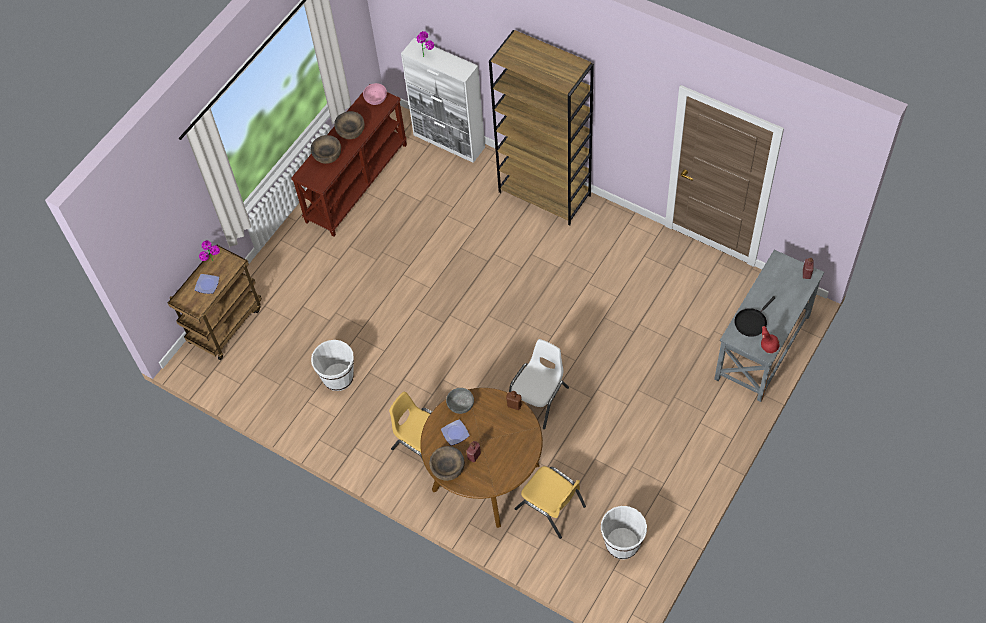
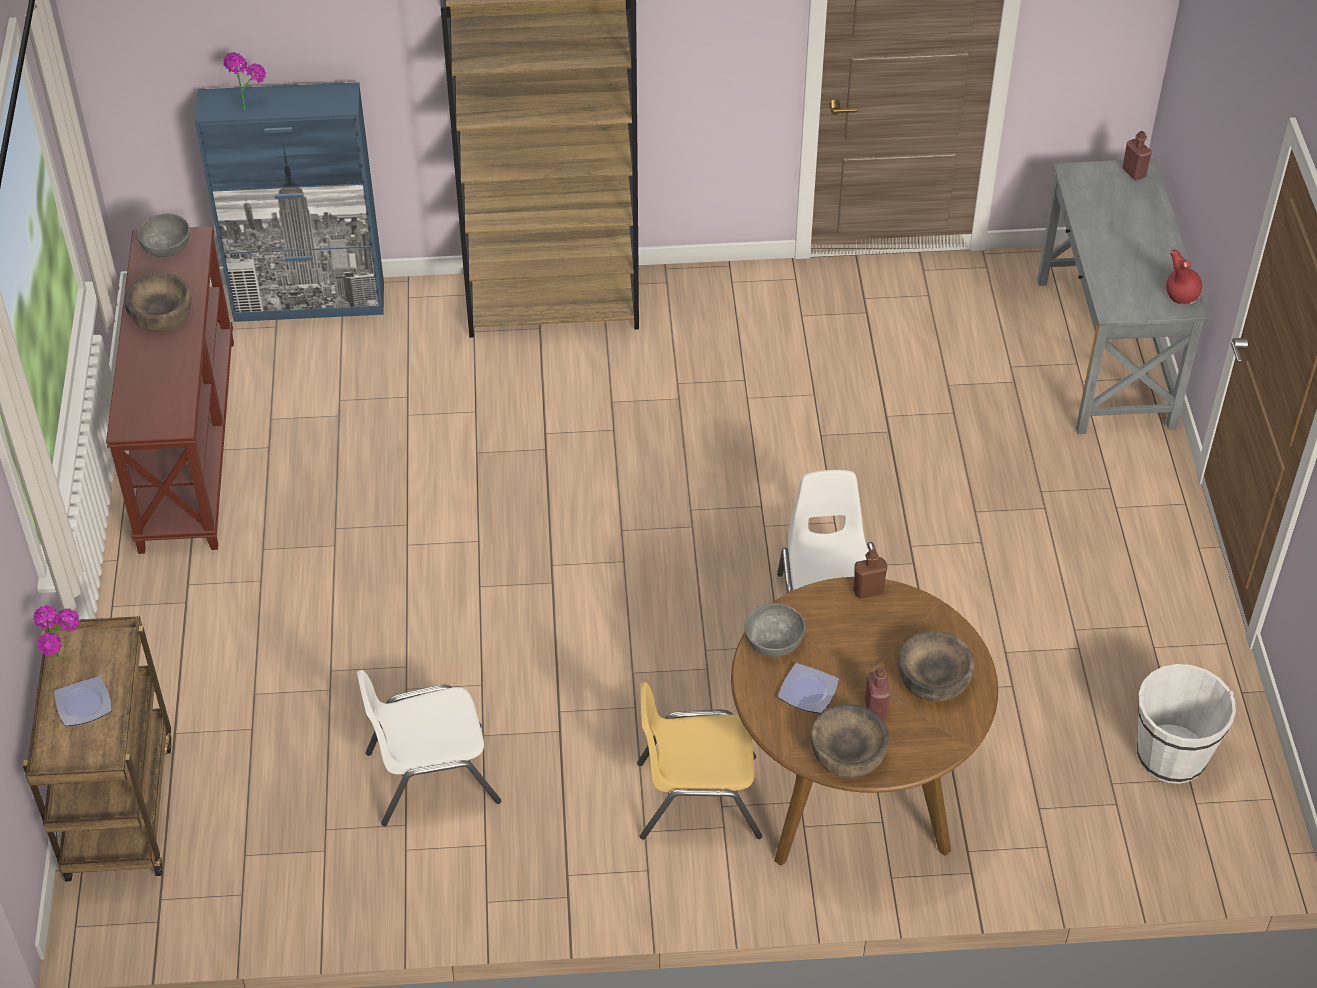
camera: 40 degrees left, 10 degrees down
(327, 155) = (149, 373): brown bowl -> brown bowl (934, 680)
(338, 377) = (431, 776): white bucket -> white chair
(376, 98) = (167, 246): pink bowl -> grey bowl
(449, 141) = (310, 302): white cabinet -> blue cabinet
(550, 507) = (1005, 769): yellow chair -> none
(751, 322) = (1121, 275): black frying pan -> none

